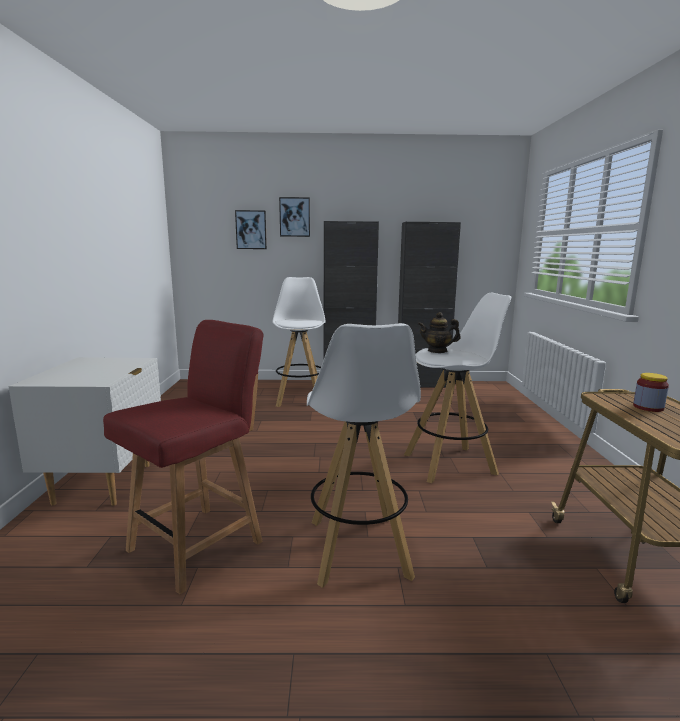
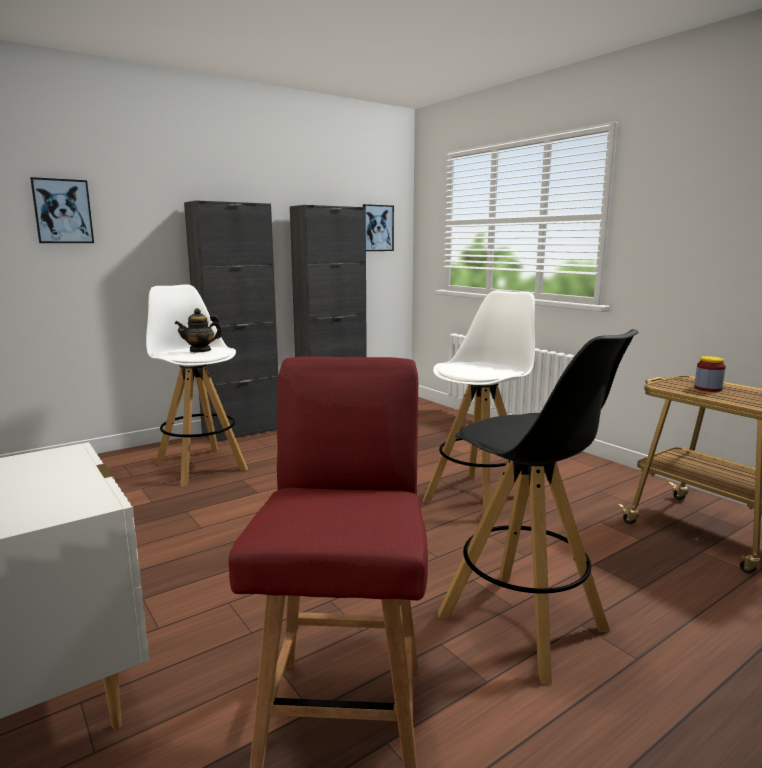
camera: 35 degrees left, 0 degrees up
(294, 217) = (137, 193): picture -> picture (377, 228)
(358, 549) = (524, 624): white stool -> black stool
(437, 351) = (459, 365): teapot -> teapot (200, 350)

